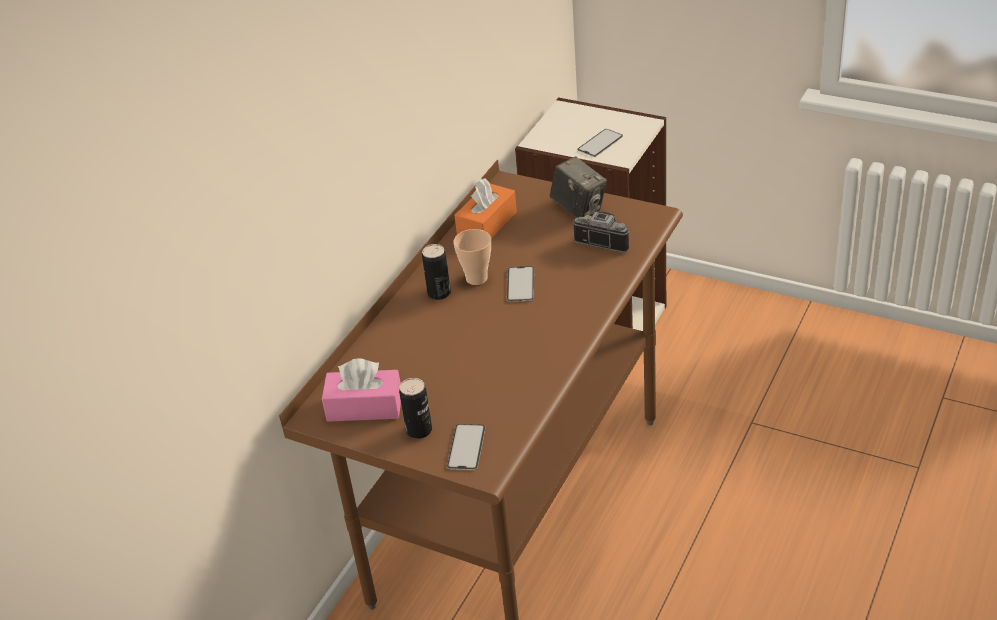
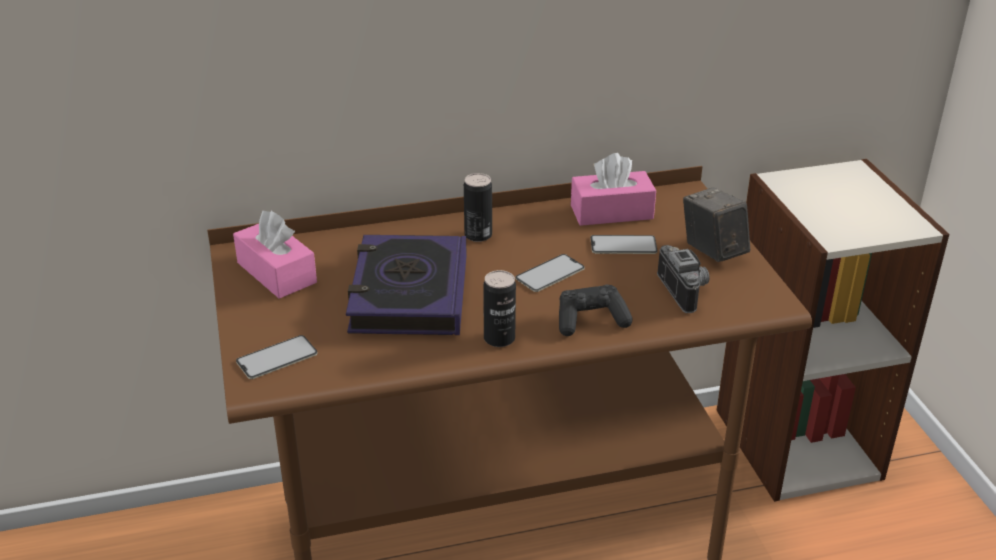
camera: 45 degrees right, 5 degrees down
(419, 430) = (274, 318): can -> can (499, 338)
(467, 356) = (408, 294): none -> book
(476, 278) = (526, 245): cup -> none
(487, 224) = (611, 212): orange tissue box -> pink tissue box
(579, 208) = (712, 251): camera -> camera turned 150 degrees clockwise
(588, 293) = (590, 321): none -> black game controller
(600, 143) = (837, 215): phone -> phone (623, 245)

